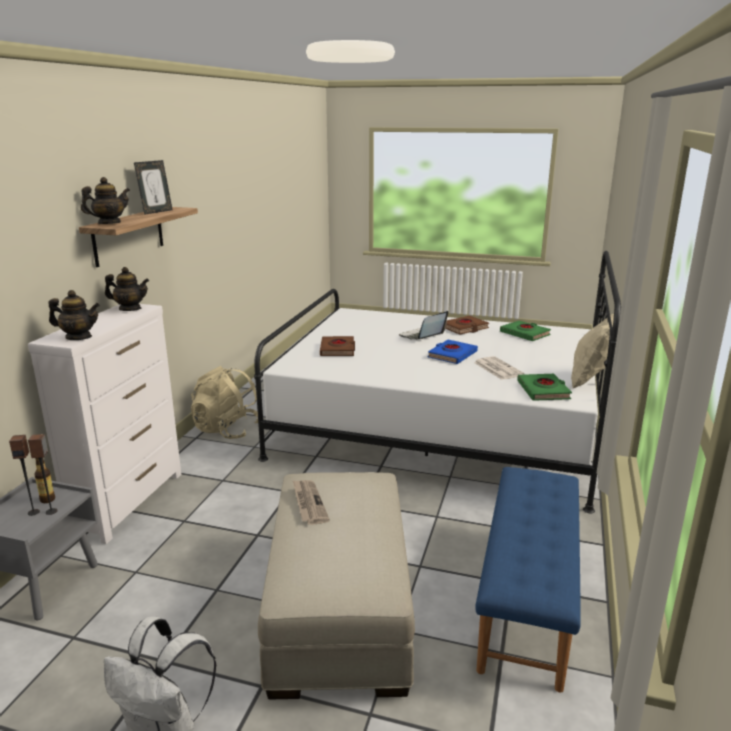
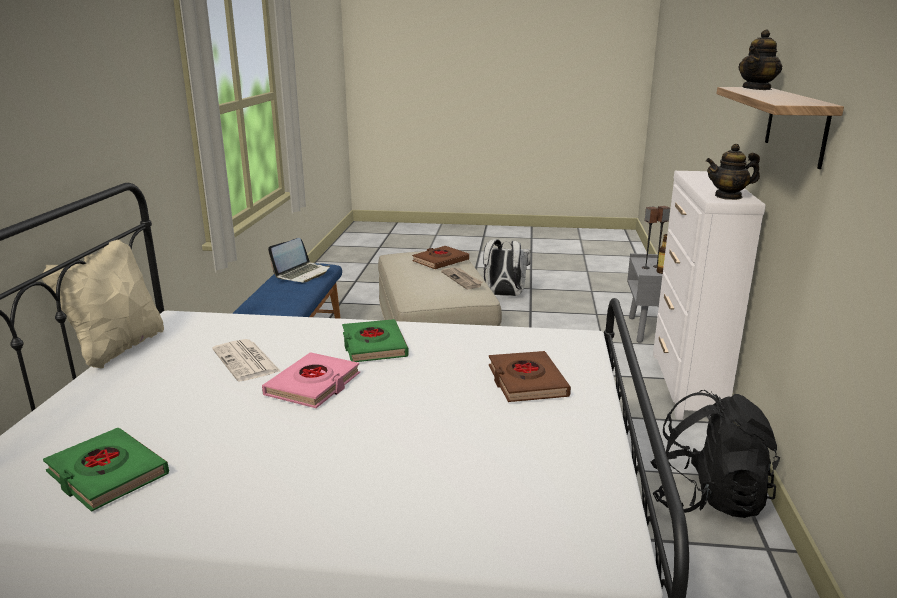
camera: 170 degrees right, 0 degrees up
(78, 337) = (693, 175): teapot -> none
(156, 212) = (792, 98): picture frame -> none
(227, 430) = (707, 498): beige backpack -> black backpack
(421, 336) = (368, 438): laptop -> laptop (302, 274)
(452, 355) = (313, 385): blue book -> pink book
(464, 328) = (253, 487): brown book -> brown book (440, 261)
(543, 391) = (206, 329): green book -> green book (373, 346)

